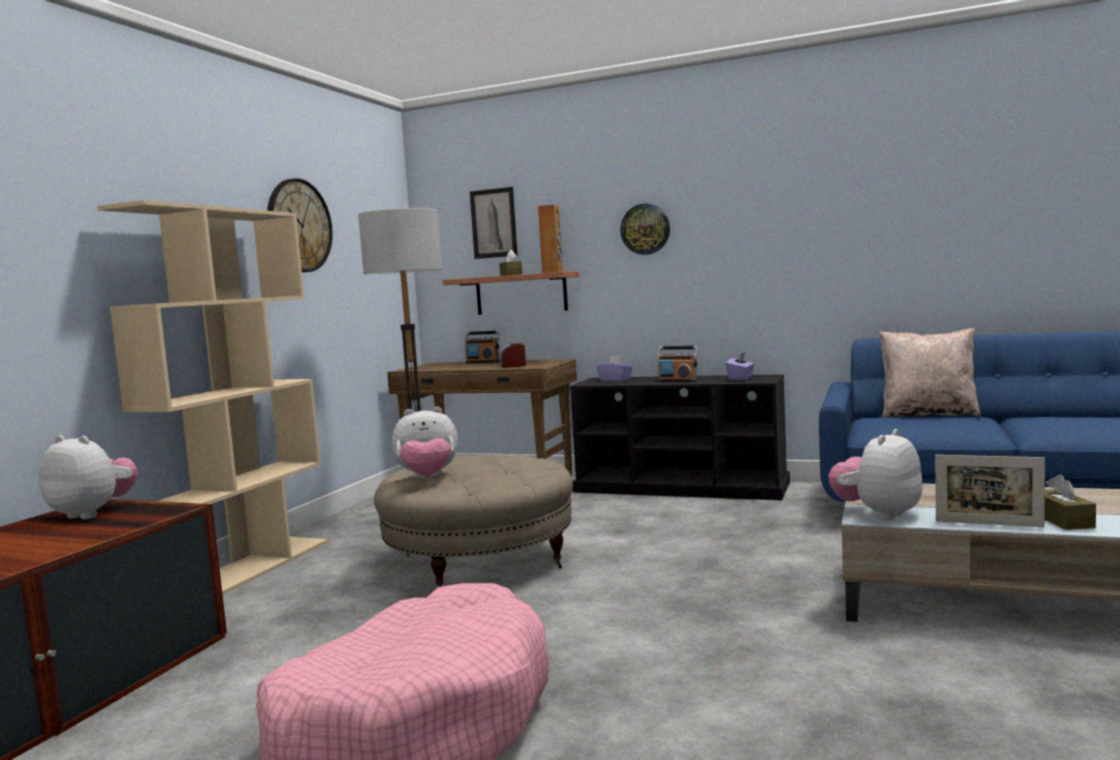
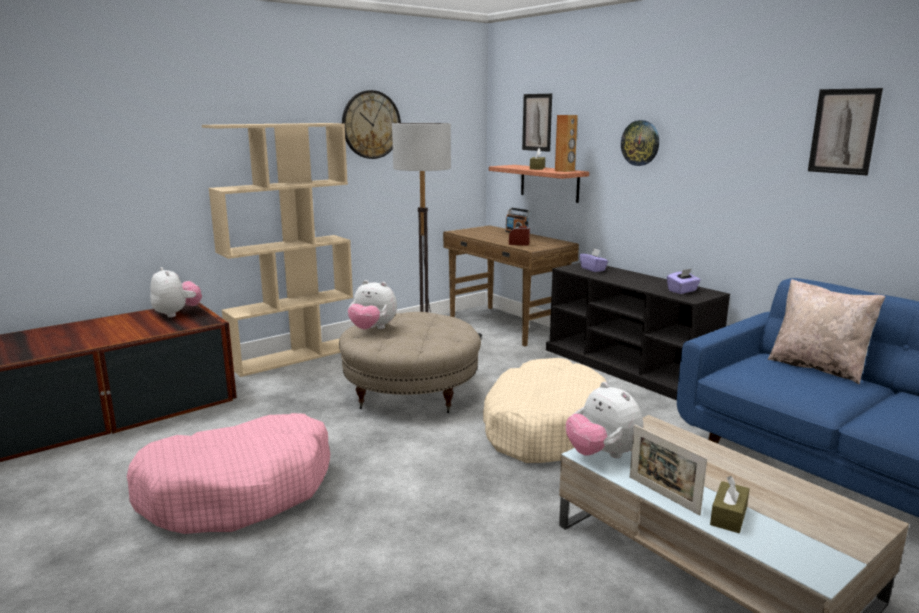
camera: 30 degrees right, 10 degrees up
(678, 381) = (632, 281): radio -> none
(689, 551) = (545, 428): none -> beige dog bed
(876, 189) = (843, 131): none -> picture
(878, 514) = (602, 454): plush toy -> plush toy turned 105 degrees counterclockwise

